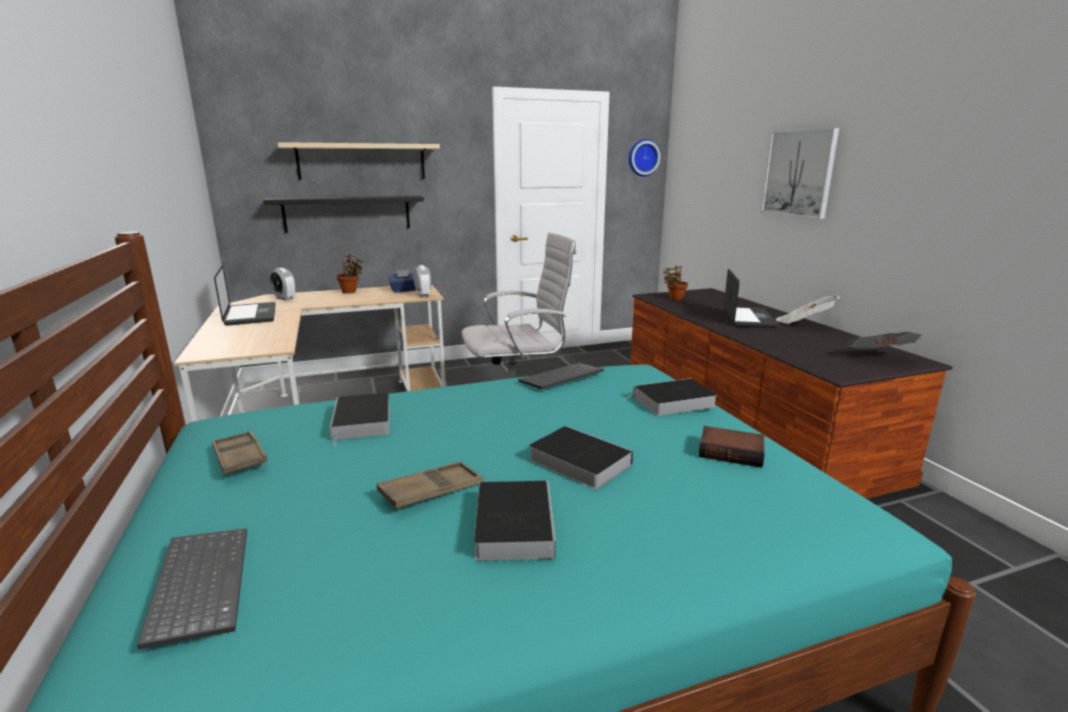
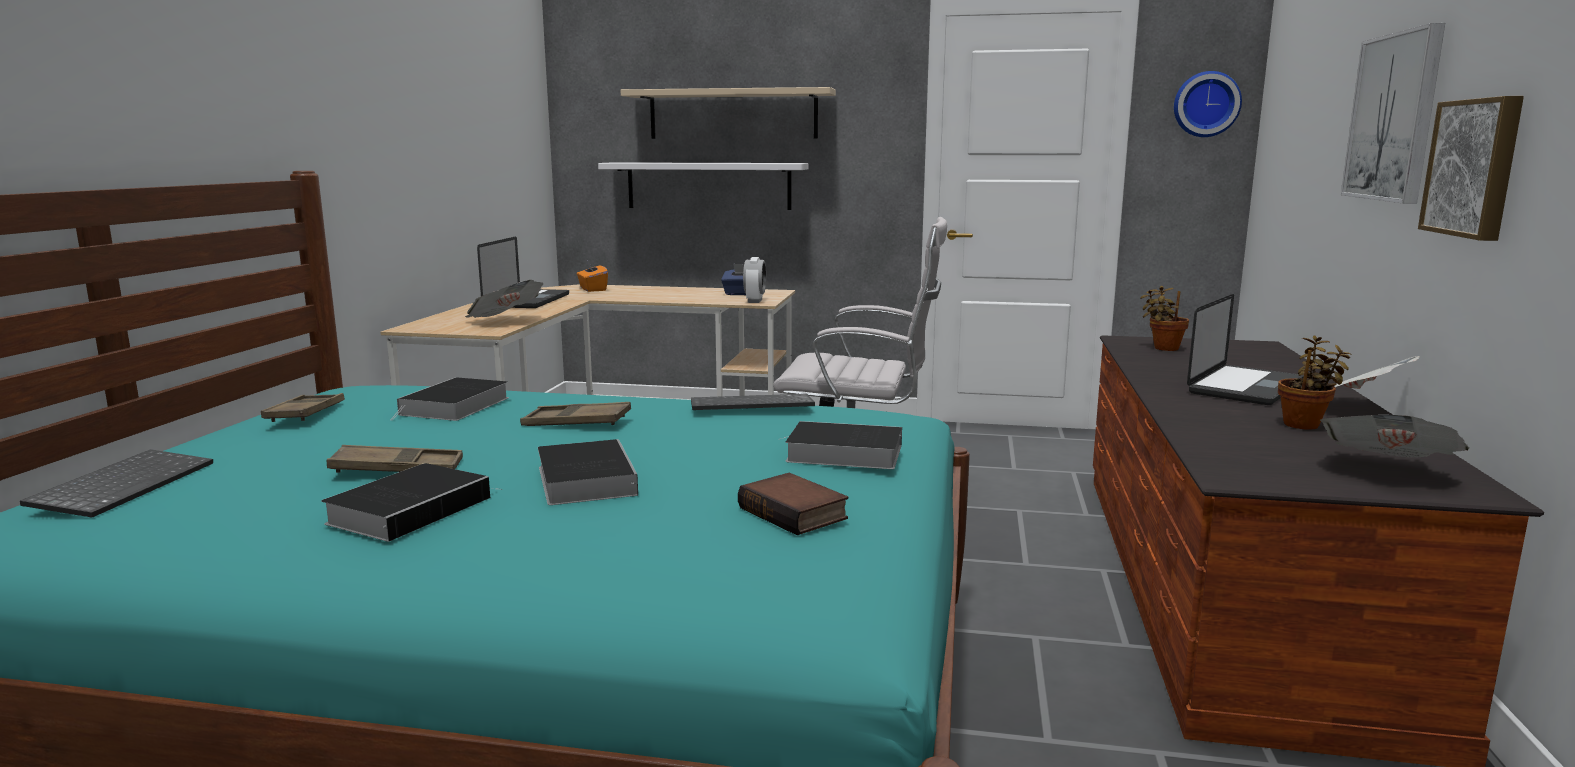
camera: 30 degrees right, 5 degrees down
(271, 336) = (505, 321): none -> newspaper
(285, 298) = (592, 289): alarm clock -> orange tissue box
(347, 213) = (708, 185): black shelf -> white shelf
(350, 291) = (677, 289): potted plant -> potted plant (1304, 424)
(481, 416) = (576, 423): none -> brown tray
(872, 203) = (1475, 168): none -> picture

